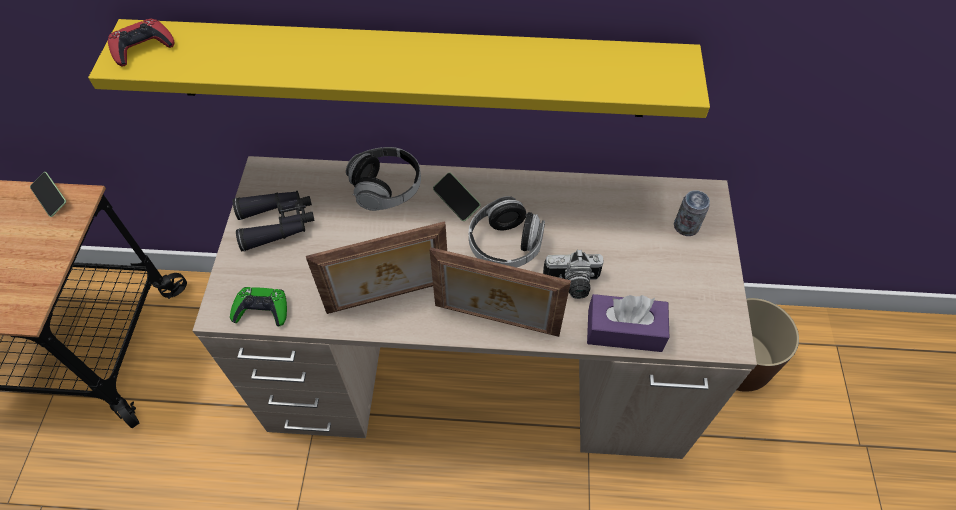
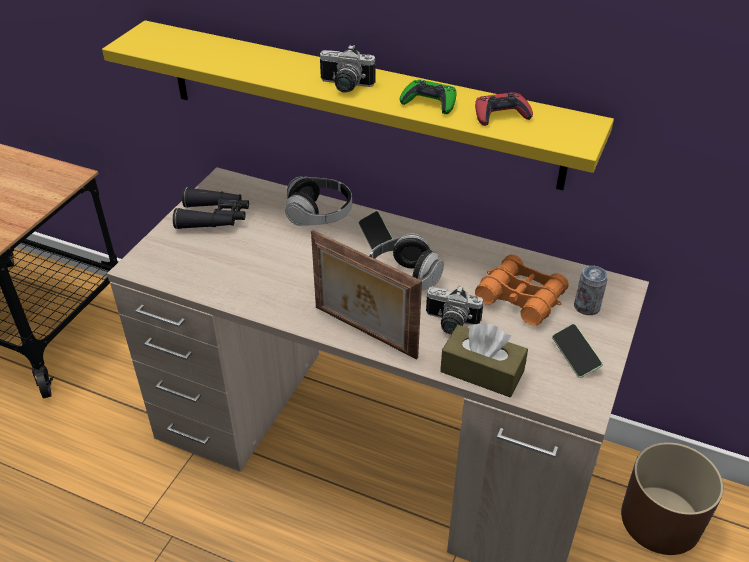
camera: 20 degrees right, 15 degrees down
(51, 198) = (54, 170): phone -> phone (575, 356)
(142, 47) = (150, 38): red game controller -> red game controller (501, 115)
(262, 310) = (169, 273): green game controller -> green game controller (429, 102)
(389, 298) = (278, 292): picture frame -> none
(408, 68) = (345, 86): none -> camera
(623, 233) = (520, 297): none -> orange binoculars
(624, 330) = (482, 371): purple tissue box -> brown tissue box

